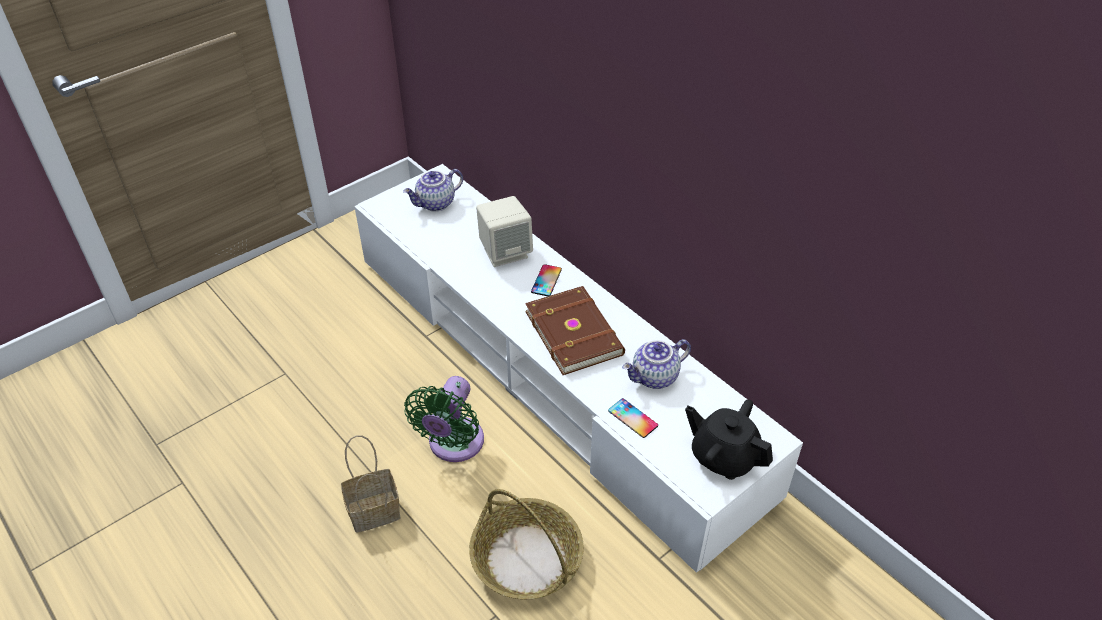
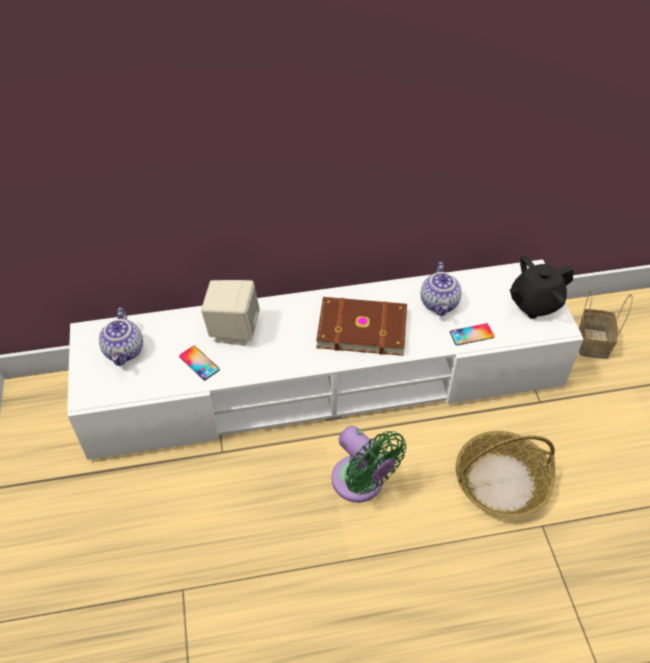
camera: 60 degrees left, 5 degrees up
(375, 510) = (396, 571): basket -> basket (591, 342)
(546, 280) = (289, 319): phone -> phone (199, 363)

